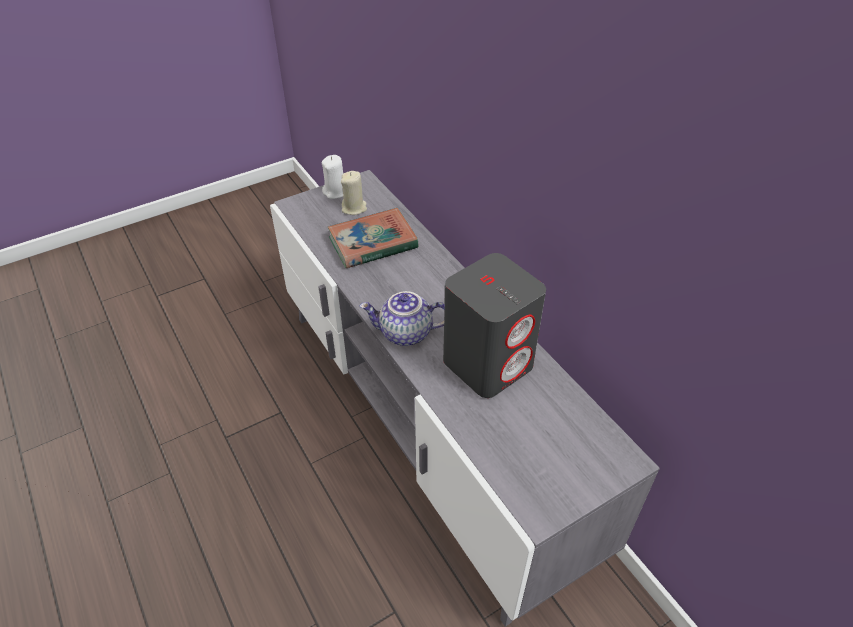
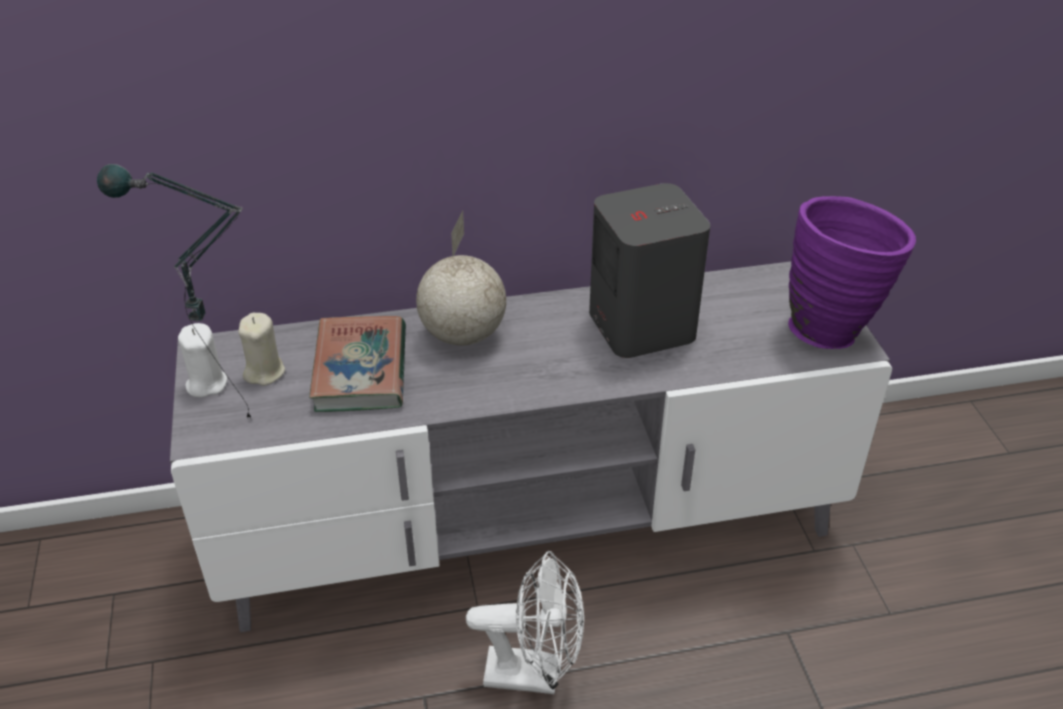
camera: 70 degrees left, 5 degrees down
(303, 212) = (230, 429): none -> table lamp
(311, 461) = (534, 673): none -> white fan
(405, 334) = (560, 380): teapot -> none
(427, 275) = (462, 335): none -> globe
(555, 492) = (832, 328): none -> purple vase

